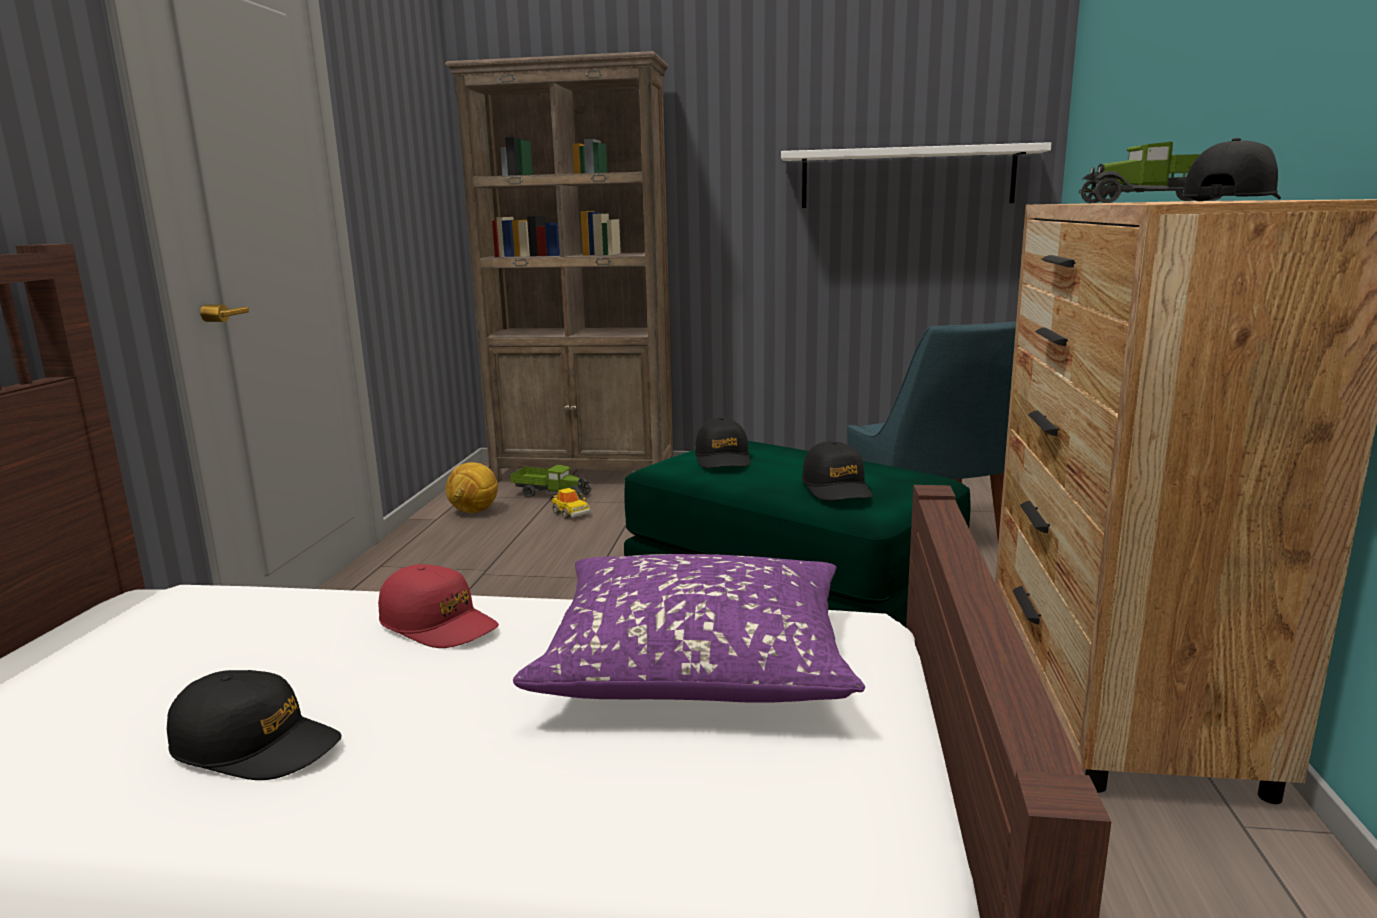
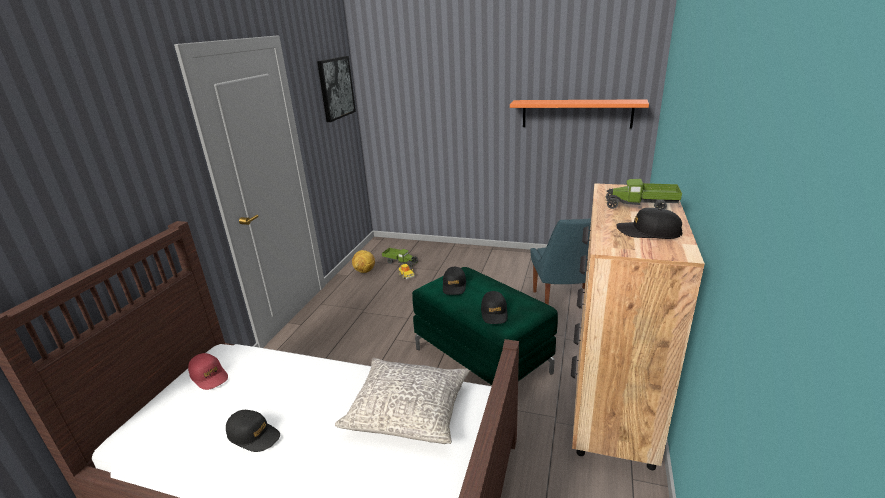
camera: 10 degrees right, 10 degrees up
(418, 117) = (336, 88): none -> picture
(438, 624) = (321, 379): red cap -> red cap (209, 376)
(585, 474) = (418, 248): brown bookcase -> none
(698, 662) = (408, 410): purple pillow -> grey pillow
(907, 177) = (576, 113): white shelf -> orange shelf
(1231, 200) = (648, 232): black cap -> black cap turned 120 degrees counterclockwise

